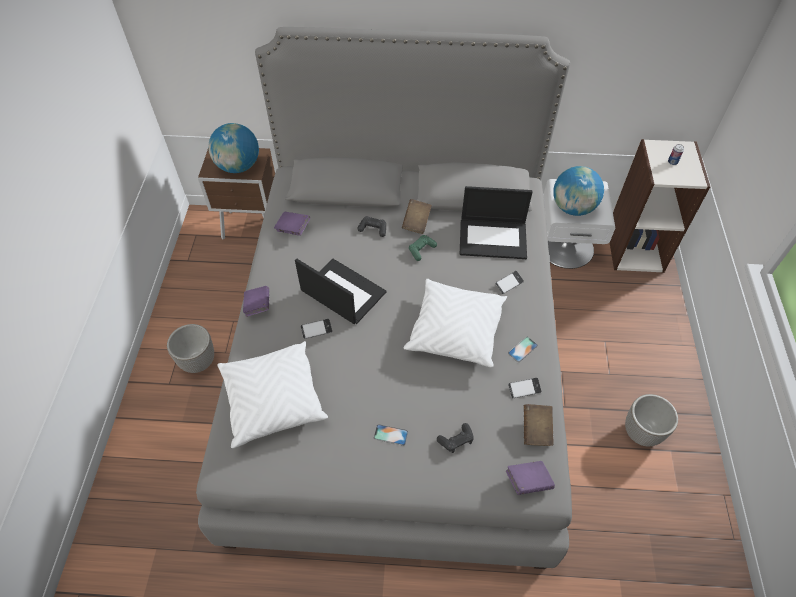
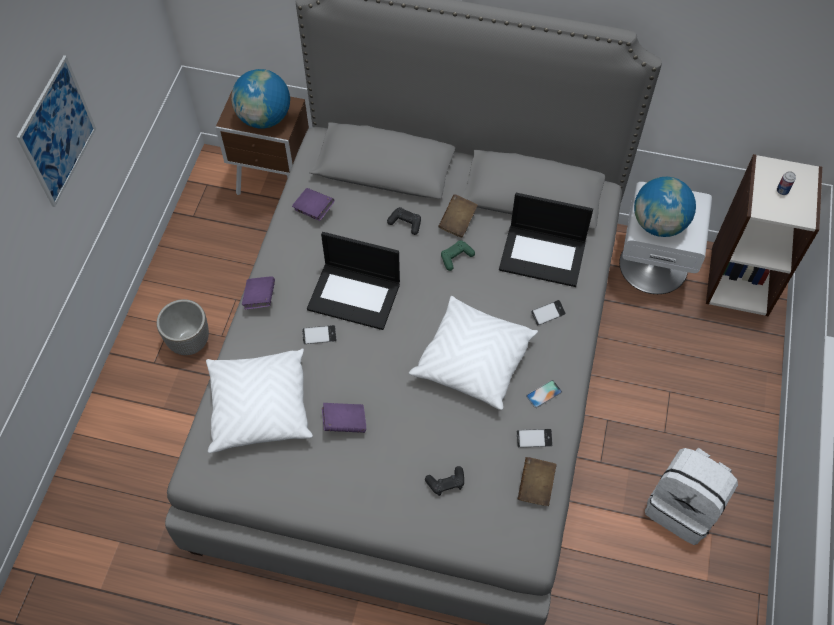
camera: 10 degrees right, 5 degrees up
(51, 173) = (57, 132): none -> picture
(342, 292) = (355, 295): laptop -> laptop turned 150 degrees clockwise
(390, 435) = (377, 465): phone -> none
(528, 481) = (512, 539): purple book -> purple book (344, 422)
(641, 432) = (683, 507): planter -> white backpack

